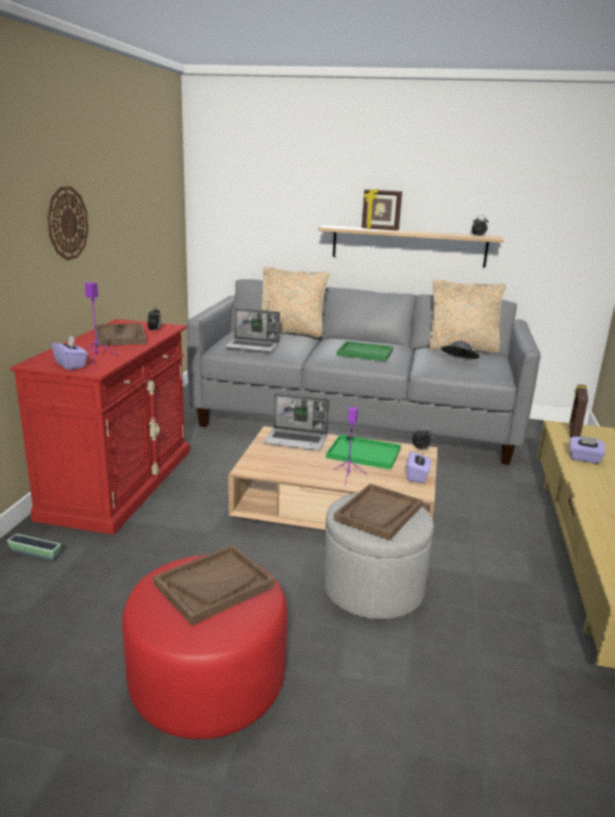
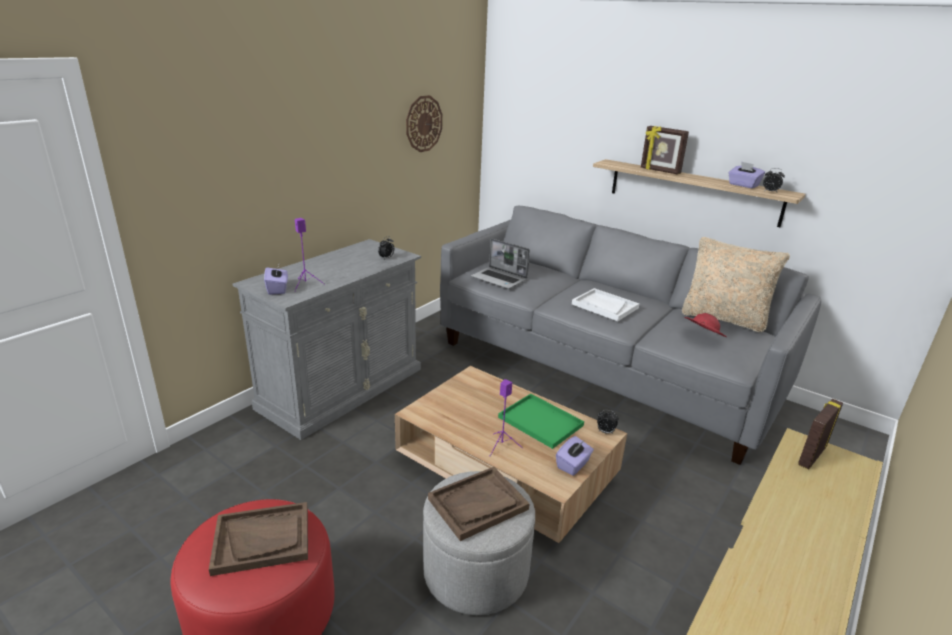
camera: 25 degrees right, 5 degrees up
(35, 553) = (233, 441): planter -> none
(67, 223) = (315, 155): wall clock -> wall clock (423, 123)
(119, 482) = (341, 388): red dresser -> grey dresser
(120, 337) = (350, 261): brown tray -> none
(291, 334) = (552, 269): beige pillow -> none
(297, 440) = (487, 390): laptop -> none
(364, 353) = (604, 306): green tray -> white tray
(458, 361) = (702, 336): grey hat -> red hat
(584, 459) = (794, 496): purple tissue box -> purple tissue box (743, 185)

